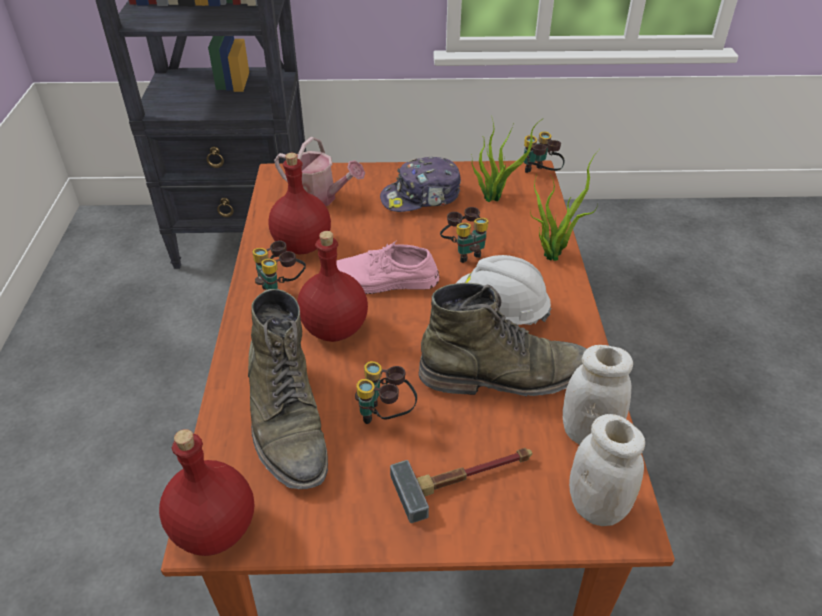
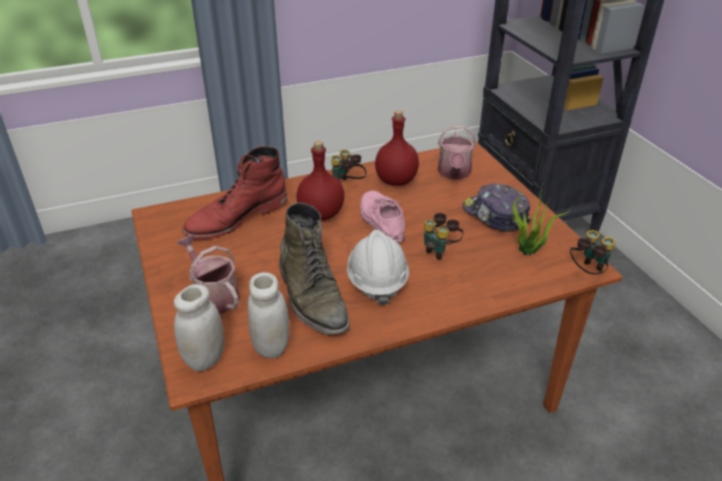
camera: 70 degrees right, 5 degrees down
(213, 530) = (156, 216): red bottle -> none
(287, 421) = (236, 217): green boot -> red boot
(385, 416) = (253, 252): binoculars -> none
(466, 478) = (213, 295): hammer -> watering can
(551, 253) = (473, 297): potted plant -> none

